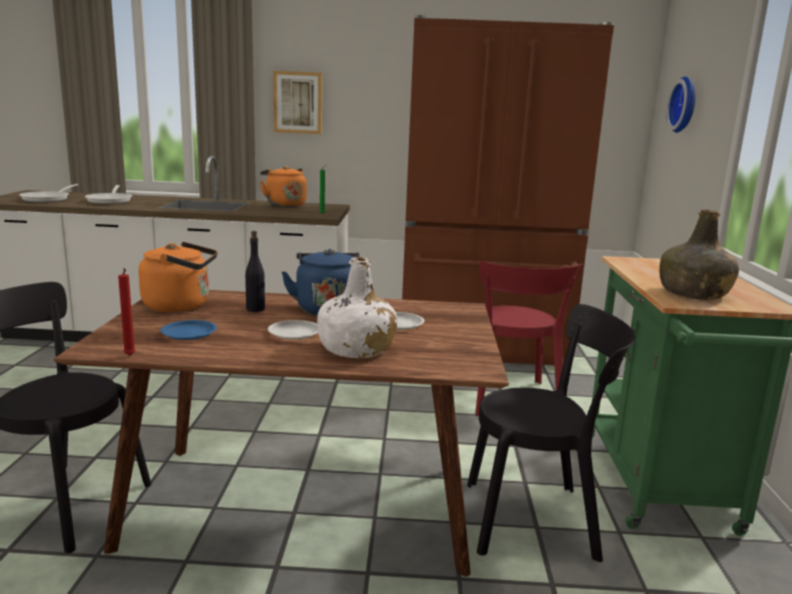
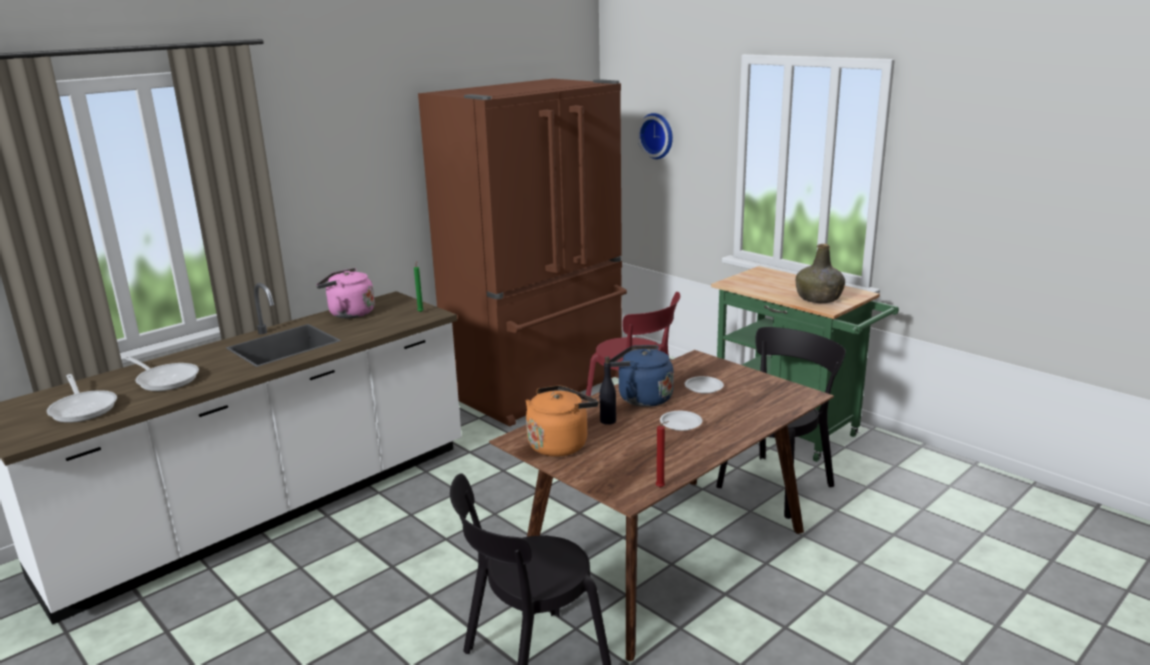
camera: 45 degrees left, 5 degrees up
(189, 333) = (635, 457): blue plate -> none
(284, 204) = (348, 313): orange kettle -> pink kettle
(298, 102) = (307, 192): picture -> none
(356, 349) = (735, 415): white bottle -> none

